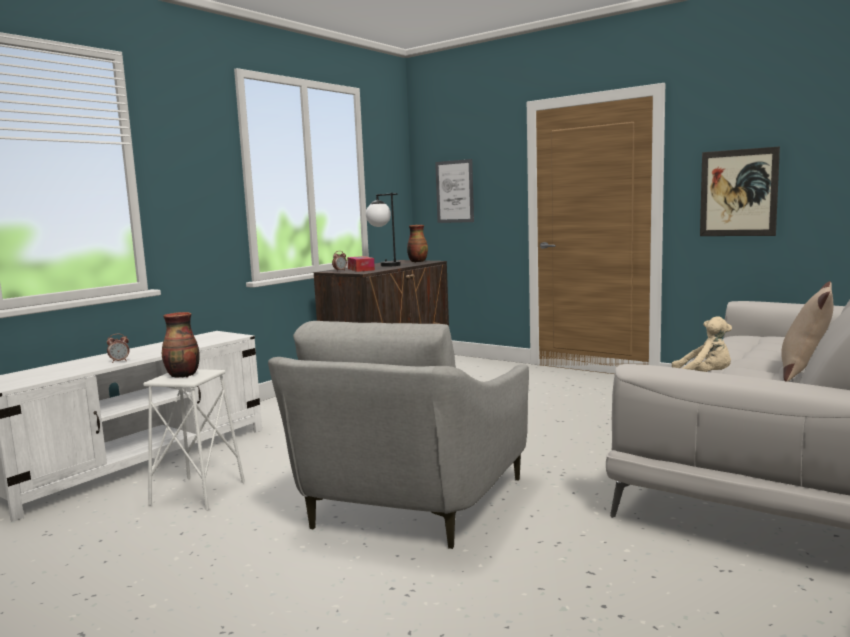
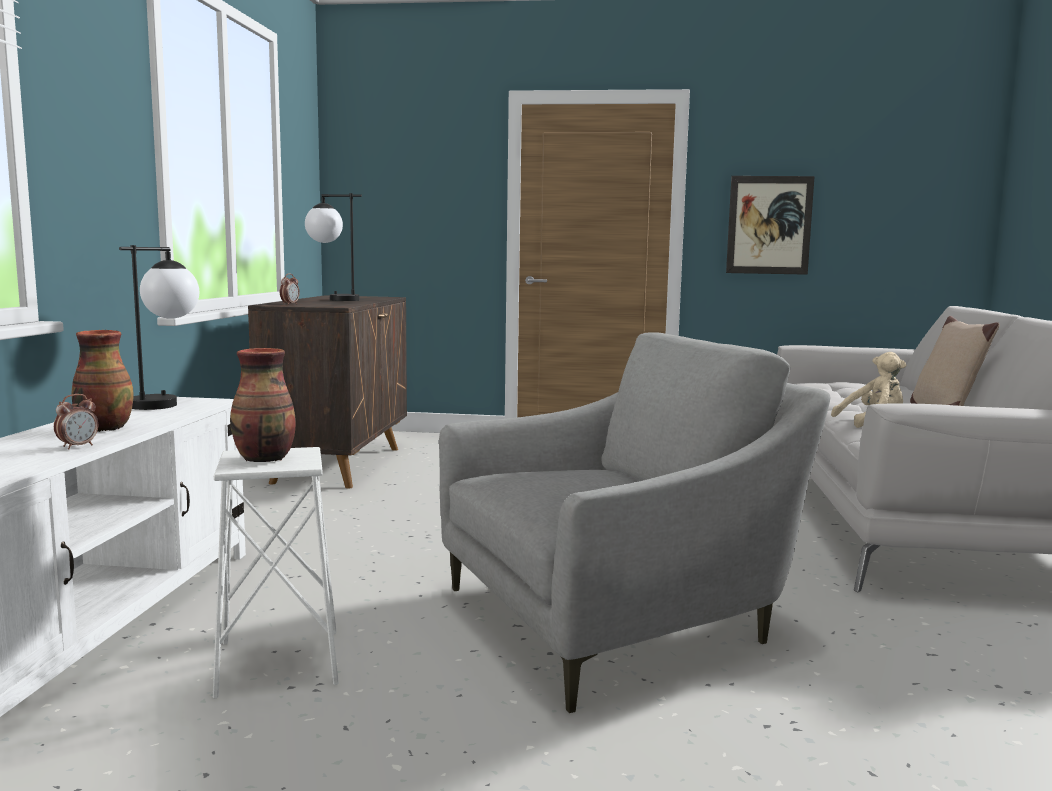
camera: 30 degrees left, 0 degrees up
(214, 336) = (166, 402): none -> table lamp
(361, 269) = (319, 303): tissue box -> none
(406, 504) = (618, 619): grey armchair -> grey armchair turned 105 degrees counterclockwise
(417, 261) = (366, 297): vase -> vase (103, 428)
(454, 191) = (394, 203): picture -> none

